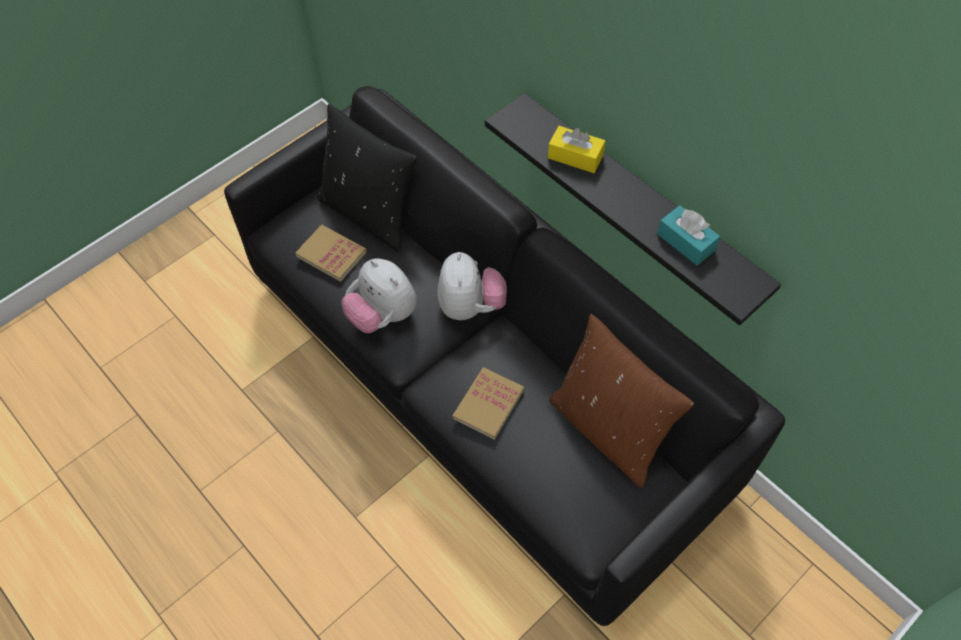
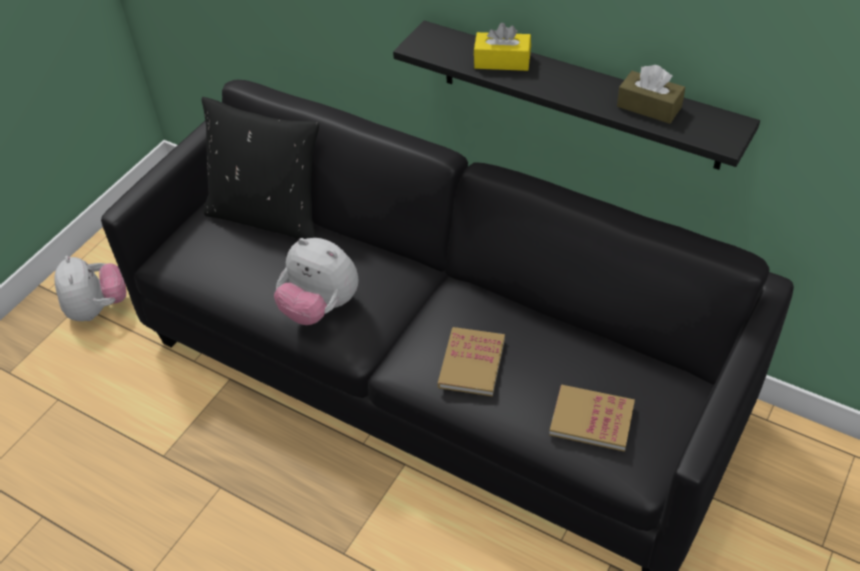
camera: 15 degrees left, 10 degrees down
(331, 254) = (240, 263): book -> book (592, 419)
(471, 305) = (413, 275): plush toy -> plush toy (98, 309)
(608, 429) = (610, 354): brown pillow -> none
(686, 242) = (649, 107): turquoise tissue box -> brown tissue box

